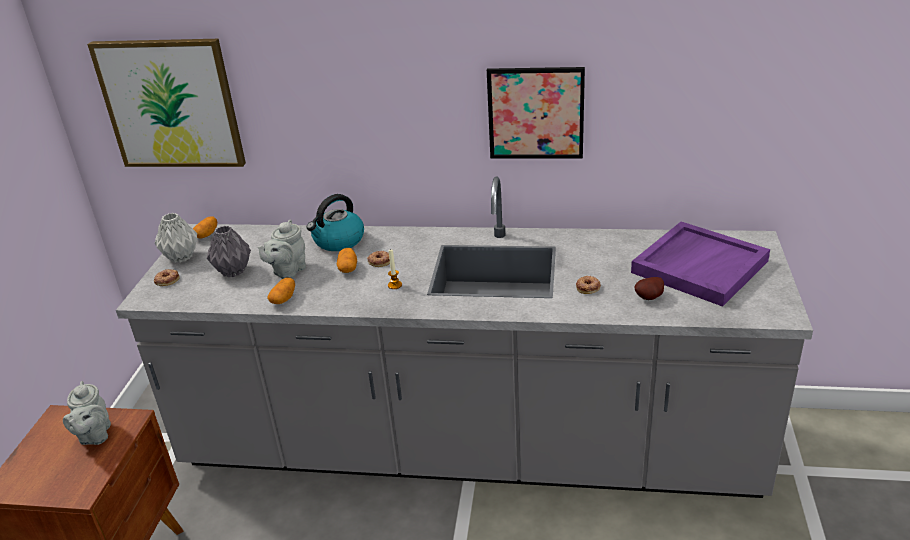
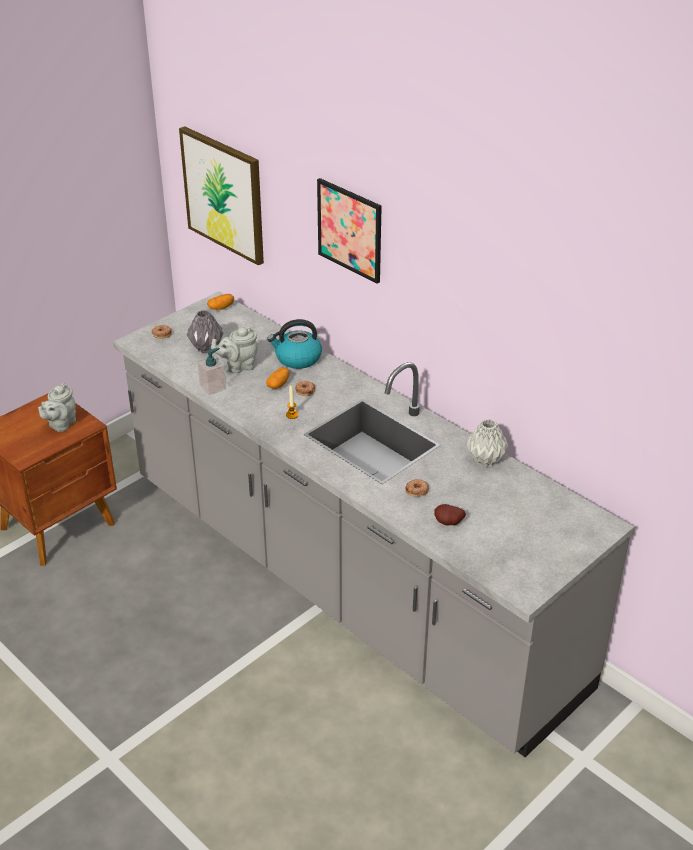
camera: 35 degrees right, 5 degrees up
(182, 257) = (188, 319): grey vase -> grey vase (486, 460)
(283, 299) = (213, 387): potato -> soap dispenser
(535, 113) = (460, 322): picture -> picture (350, 230)
(699, 266) = (523, 520): purple tray -> none

